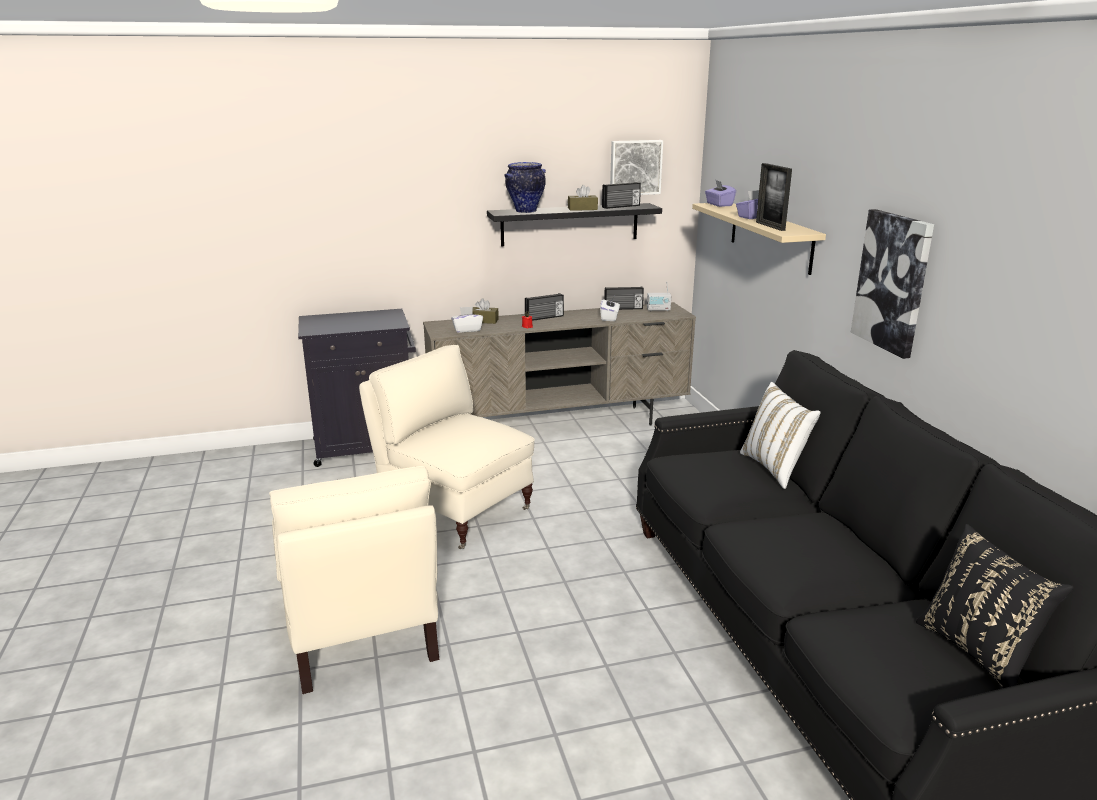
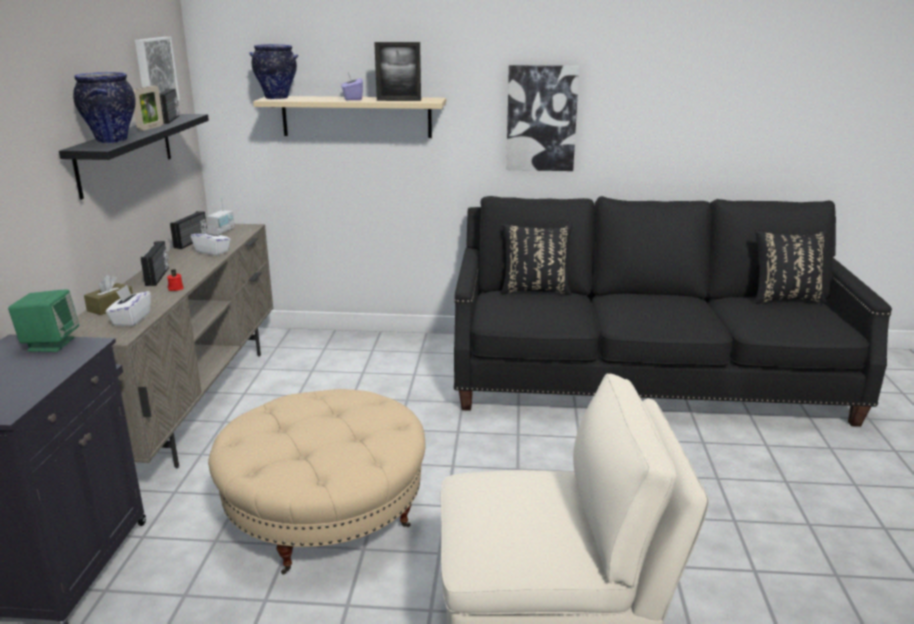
camera: 70 degrees left, 0 degrees up
(392, 318) = (50, 344): none -> green speaker
(453, 509) = (325, 514): beige armchair -> beige ottoman
(582, 209) = (151, 128): brown tissue box -> picture frame
(719, 204) = (277, 98): purple tissue box -> vase
(774, 468) = (535, 290): white pillow -> black pillow

